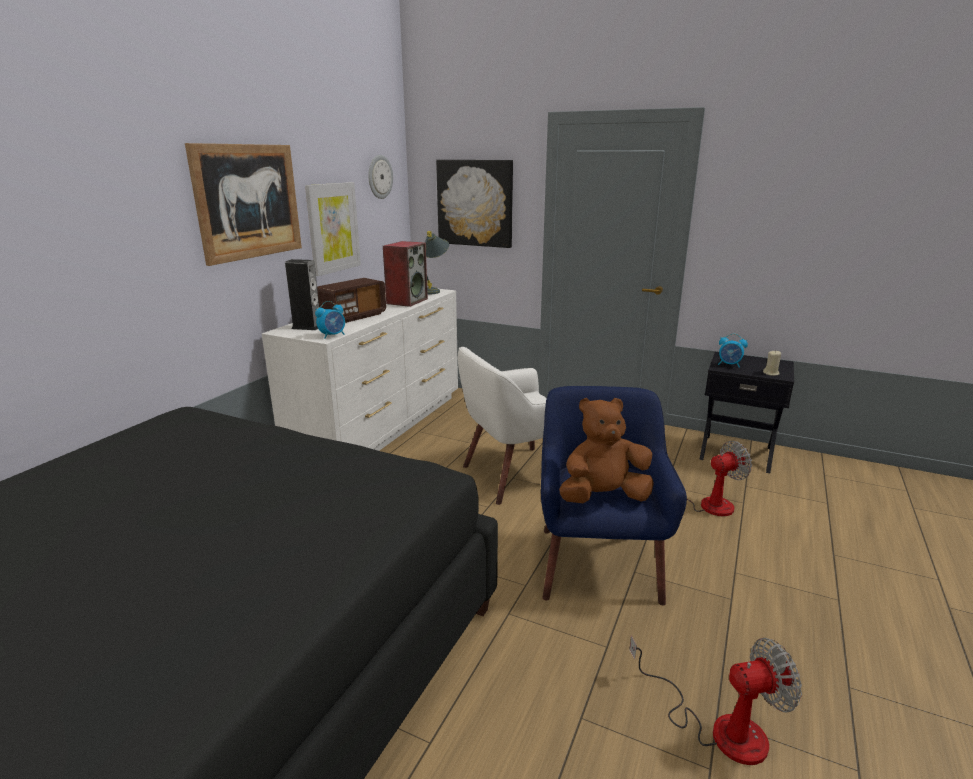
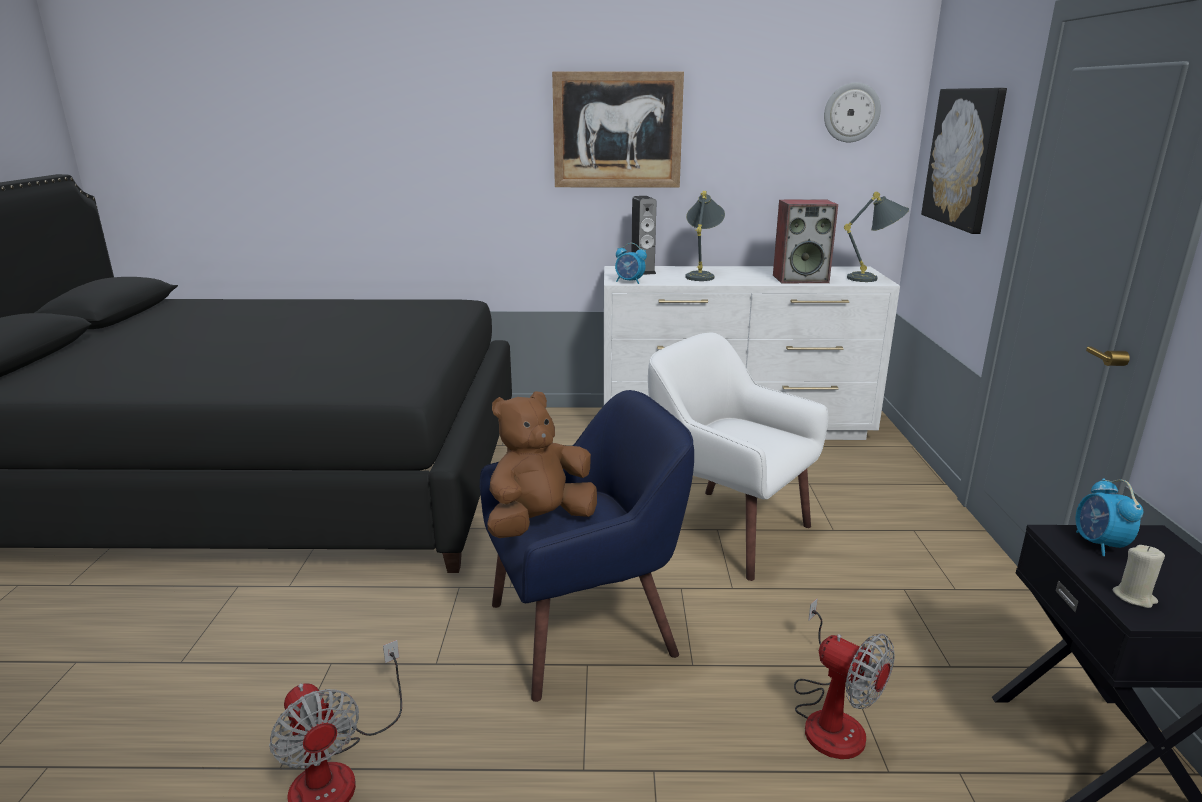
camera: 65 degrees right, 0 degrees up
(333, 228) = (742, 171): picture -> none
(353, 317) = (701, 275): radio -> grey table lamp
(603, 497) = (540, 522): brown plush toy -> brown plush toy turned 90 degrees counterclockwise

